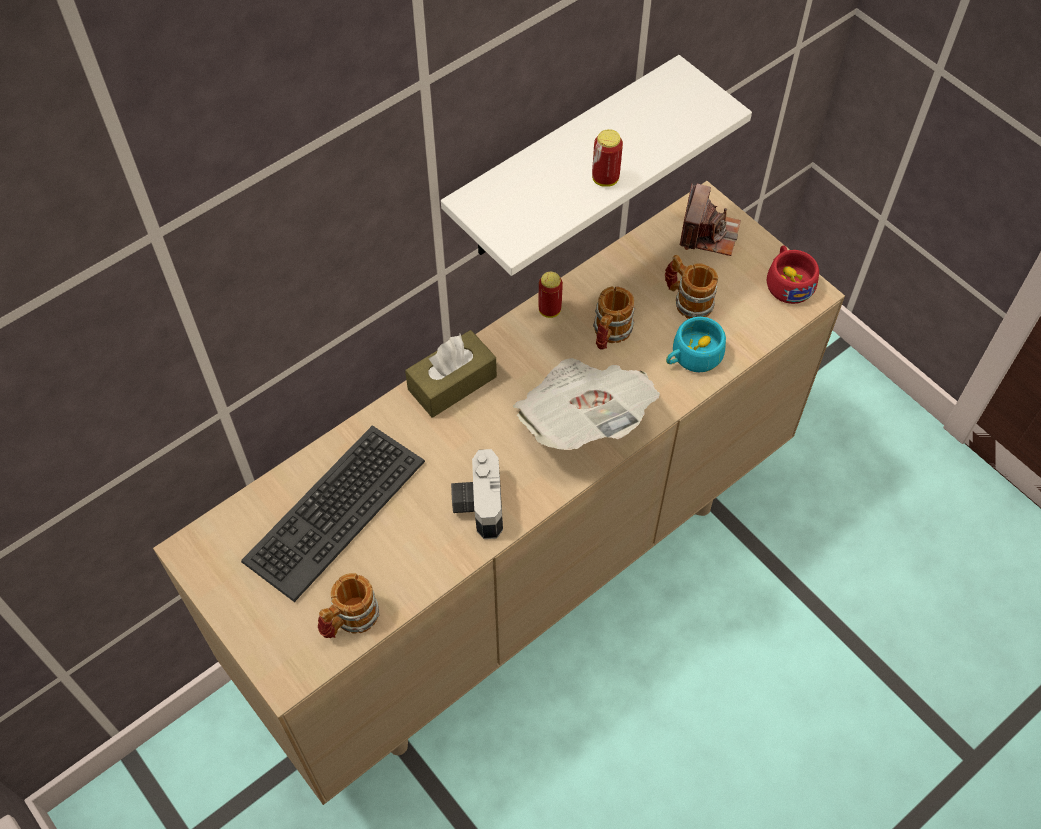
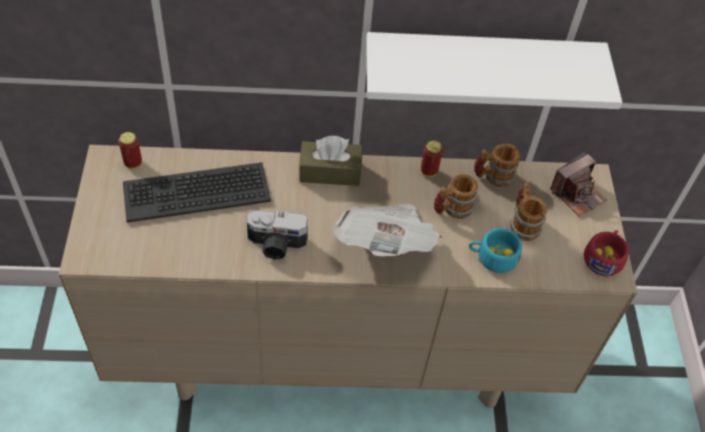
camera: 35 degrees right, 5 degrees down
(349, 620) = (145, 253): mug -> mug (493, 176)
(477, 504) = (276, 245): camera -> camera turned 120 degrees counterclockwise
(605, 179) = (479, 80): can -> can (133, 163)

